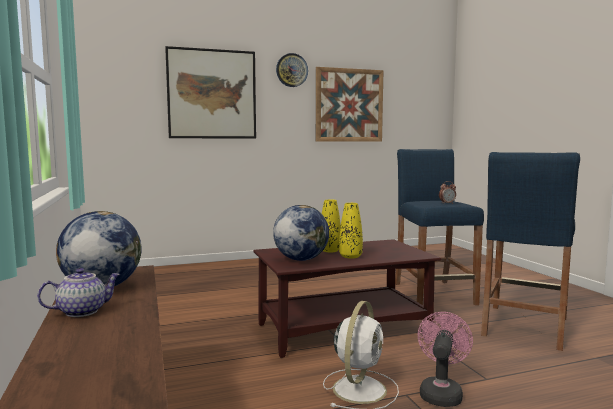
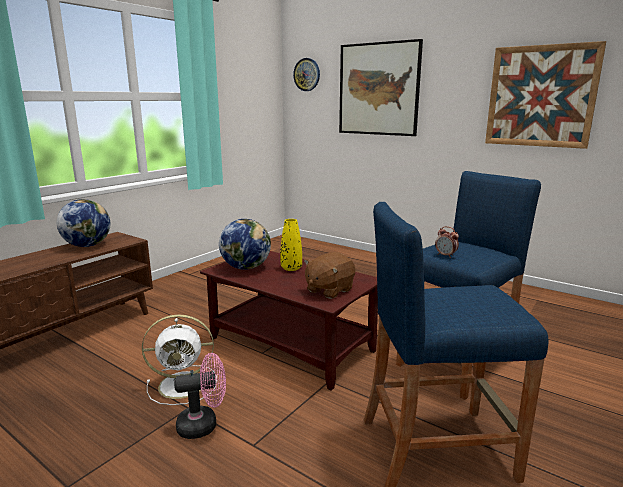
camera: 55 degrees right, 10 degrees up
(82, 311) = (41, 255): teapot -> none
(291, 70) = (464, 55): wall clock -> wall clock (307, 74)
(350, 256) = (280, 279): yellow vase -> none
(397, 251) = (329, 290): none -> brown plush toy

